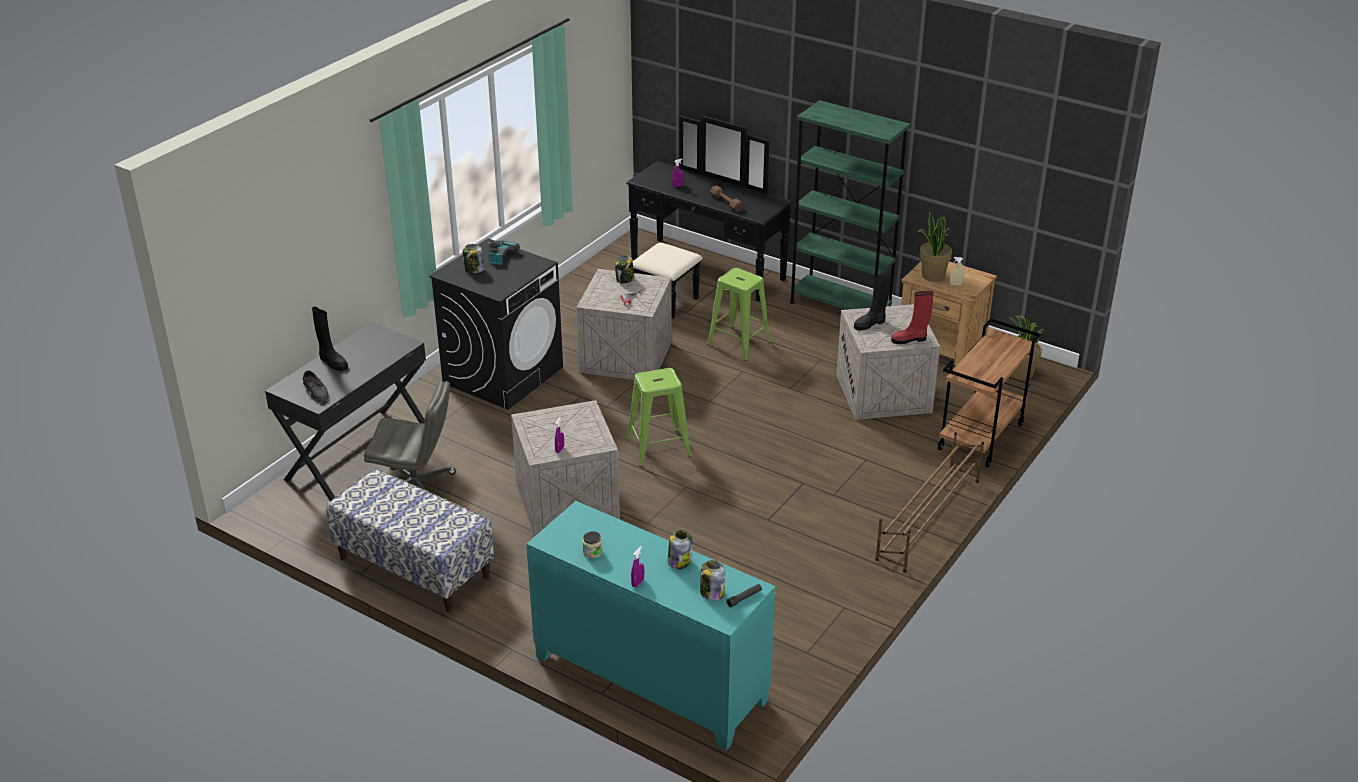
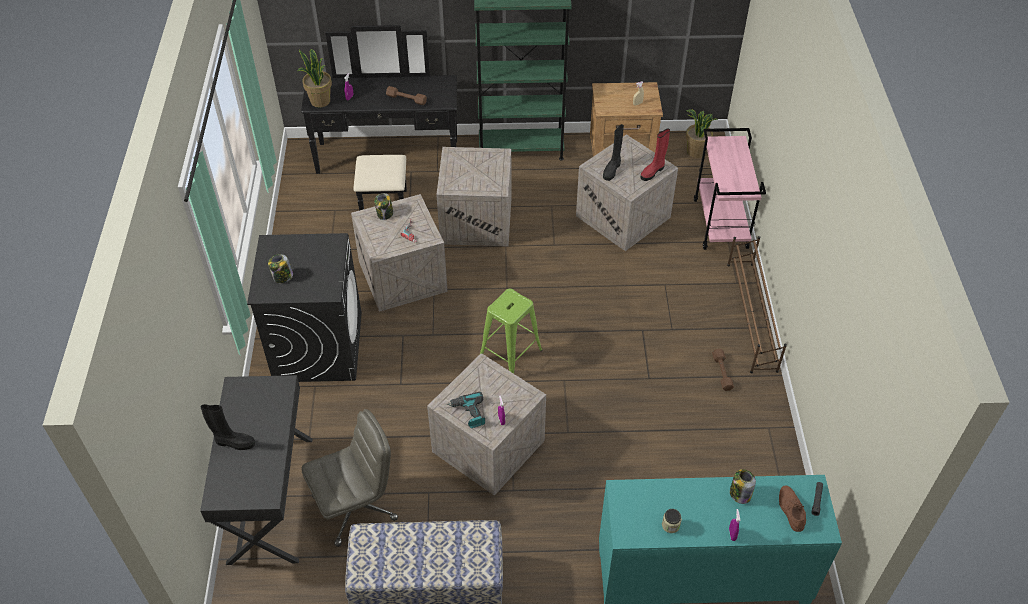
camera: 35 degrees left, 15 degrees up
(316, 391) = (251, 484): grey shoe -> none
(499, 256) = (290, 251): power drill -> power drill (469, 413)
(711, 592) = (790, 509): jar -> brown shoe
(738, 343) = (477, 220): green stool -> crate
(846, 547) = (722, 372): none -> brown dumbbell
(932, 276) = (614, 102): potted plant -> potted plant (320, 101)
(981, 438) = (721, 224): brown cart -> pink cart

